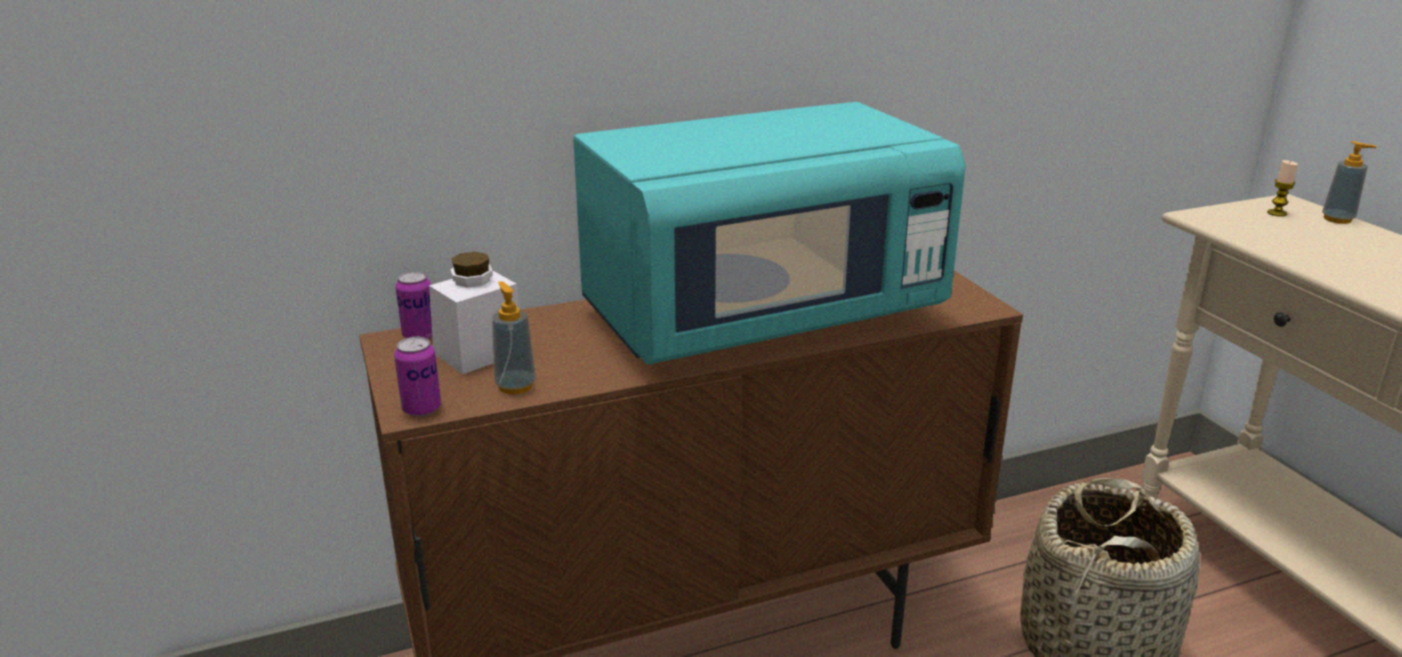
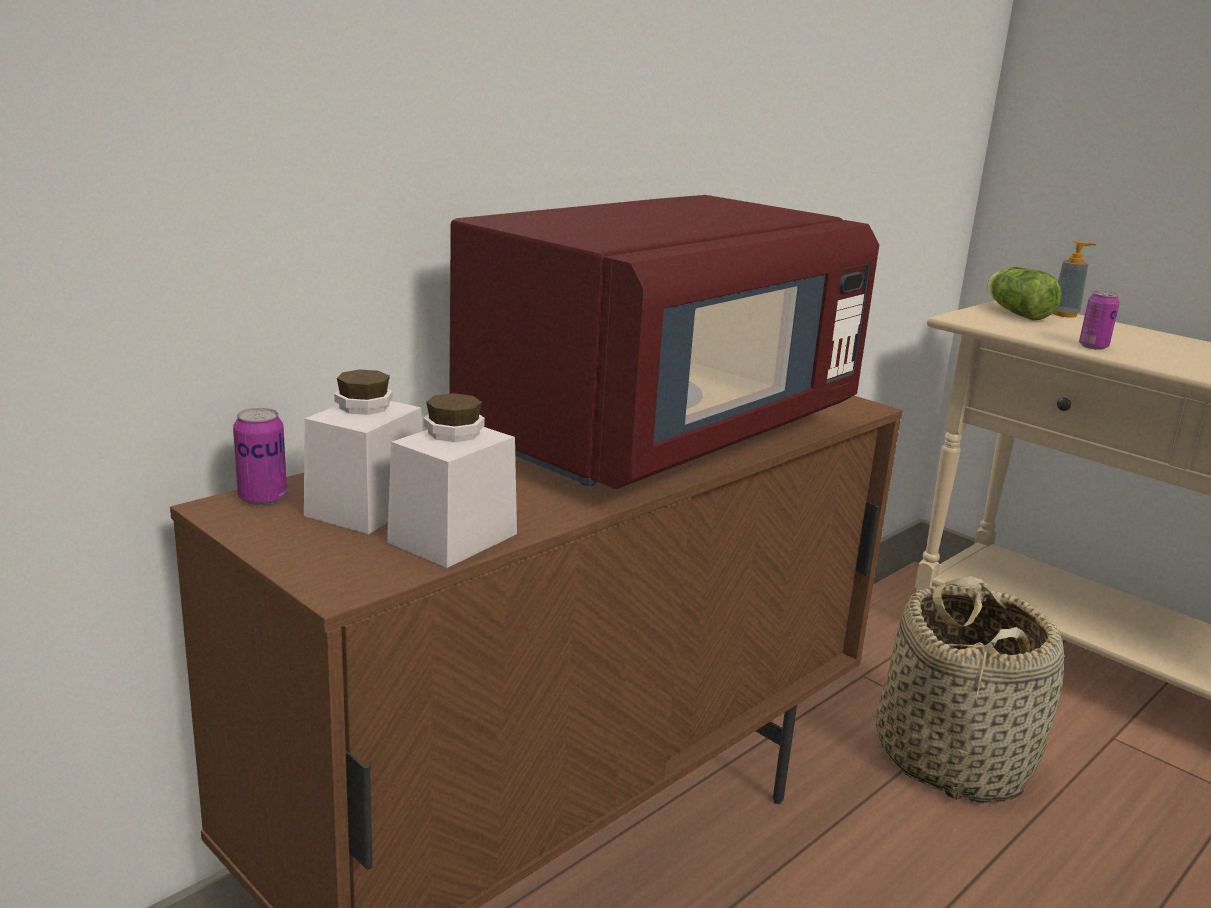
camera: 25 degrees left, 5 degrees down
(422, 409) = (353, 580): can -> can (1093, 346)
(515, 386) = (453, 538): soap dispenser -> white jar
(760, 316) = (659, 435): turquoise microwave -> red microwave
(1277, 213) = (1015, 312): candle -> lettuce

